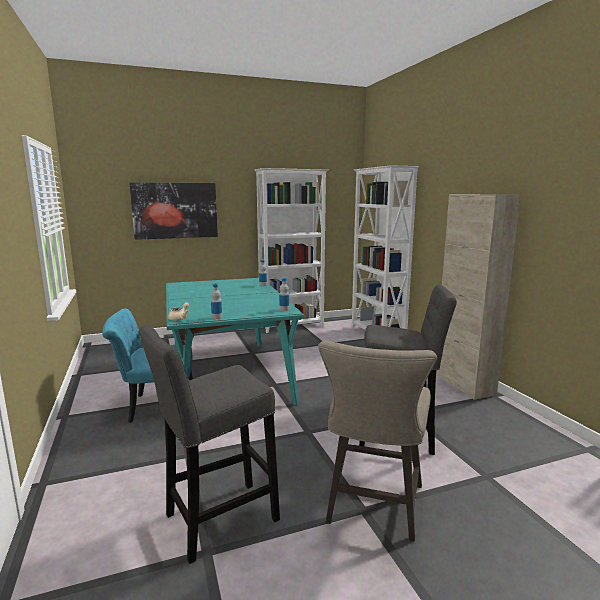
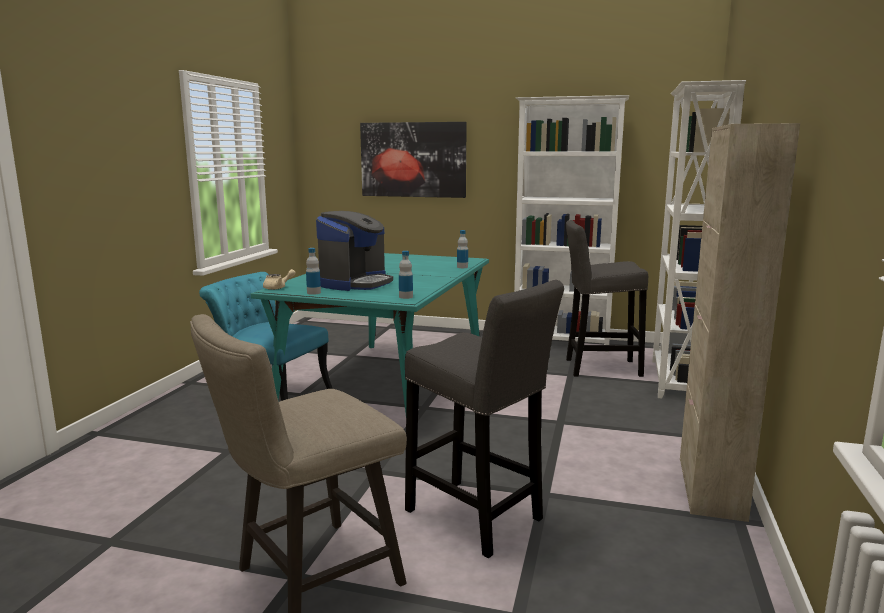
camera: 35 degrees right, 0 degrees up
(216, 520) = (158, 519): grey stool -> grey stool (598, 368)
(226, 306) = (355, 283): none -> coffee machine

